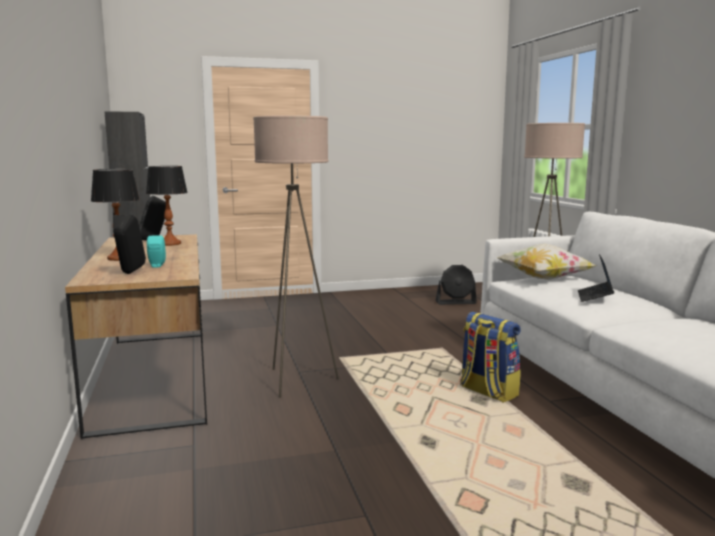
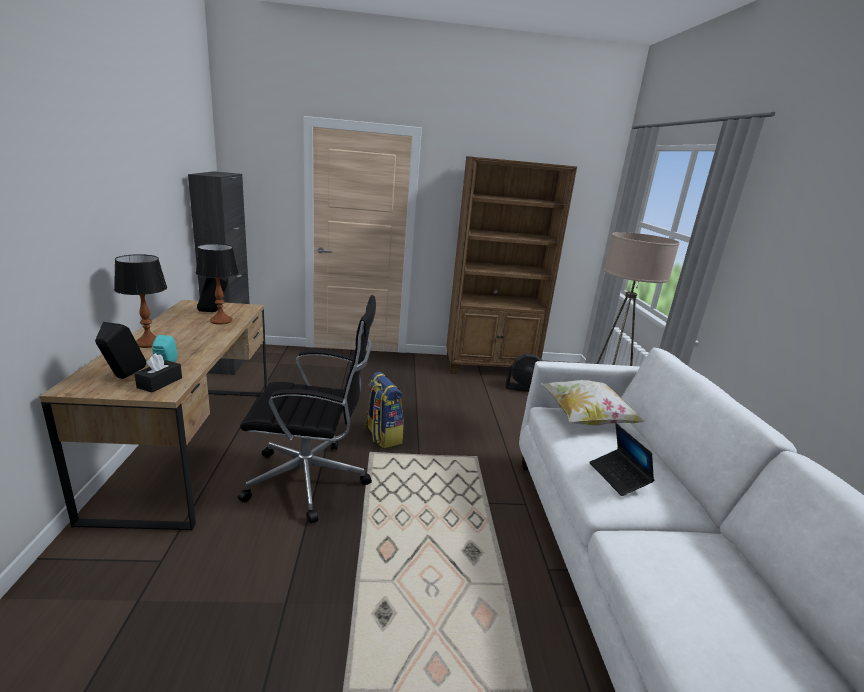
camera: 10 degrees right, 10 degrees up
(168, 273) = (160, 383): none -> black tissue box
(297, 381) = (311, 480): beige floor lamp -> black office chair
(413, 293) = (490, 367): none -> brown bookcase
(487, 392) = (488, 539): backpack -> backpack (382, 435)
(595, 297) = (618, 477): laptop -> laptop turned 45 degrees counterclockwise

